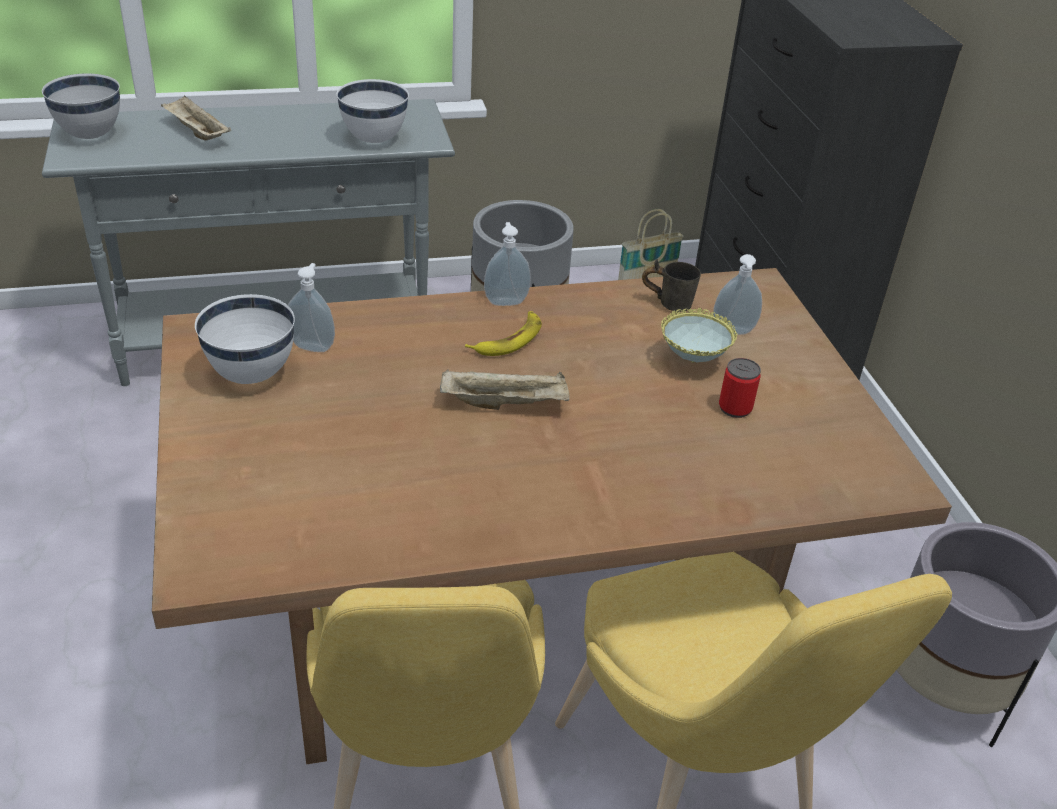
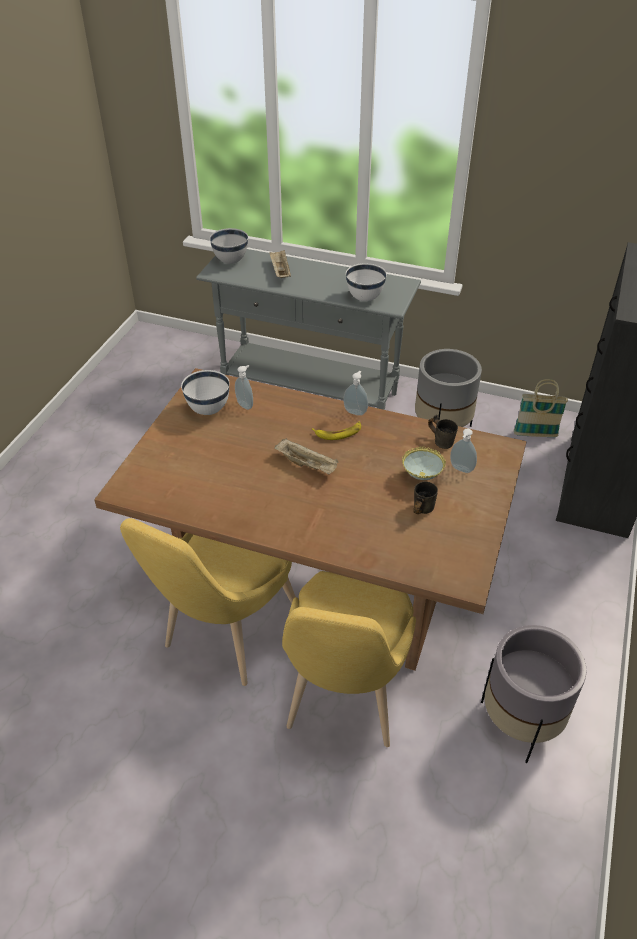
camera: 35 degrees right, 5 degrees up
(735, 408) = (419, 510): can -> grey mug

